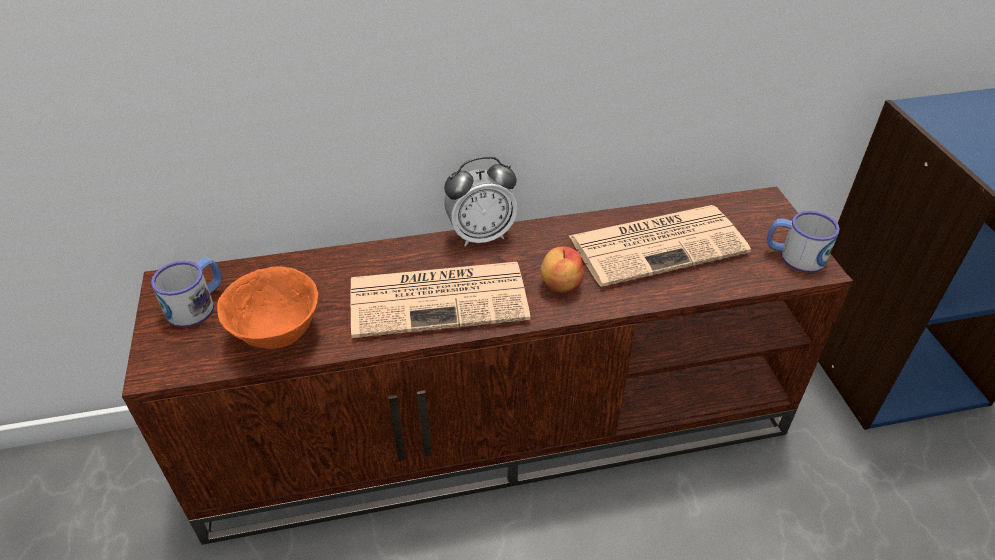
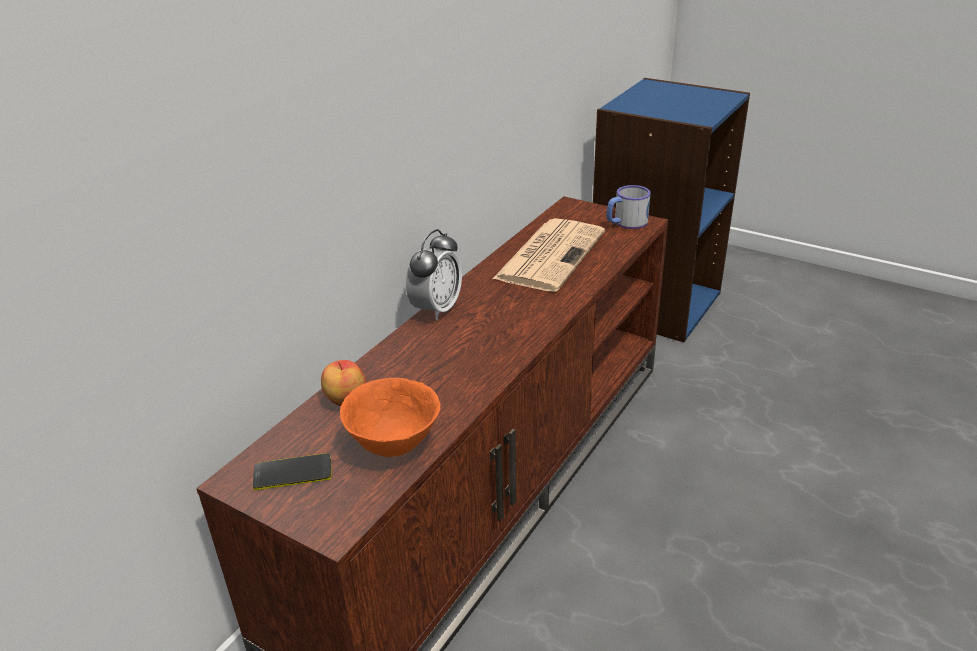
camera: 45 degrees left, 10 degrees down
(197, 305) = (292, 473): mug -> phone
(441, 298) = (471, 354): newspaper -> none
(560, 285) = (531, 305): apple -> apple (345, 400)

